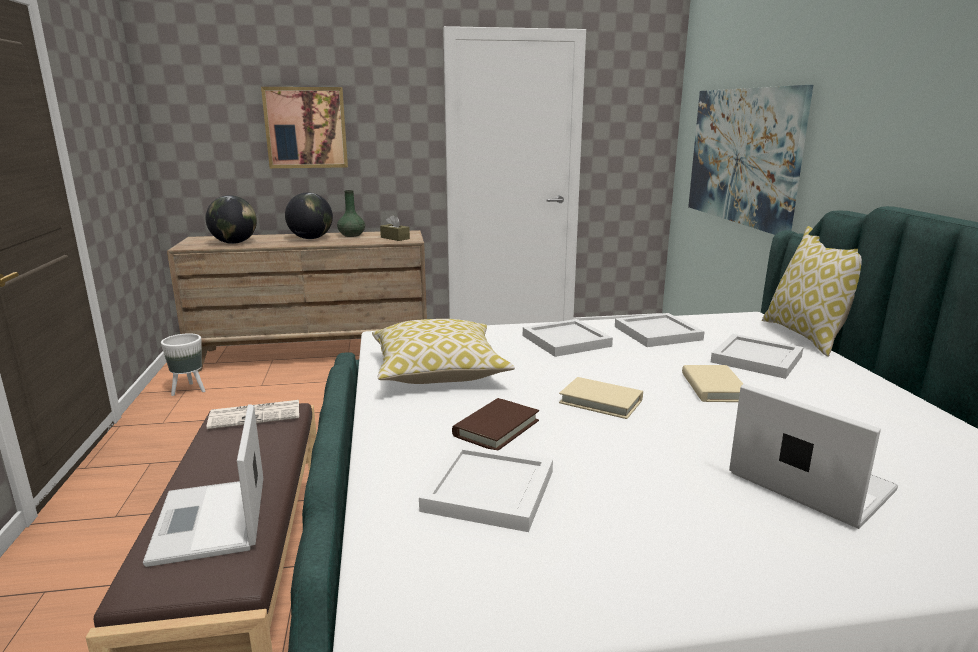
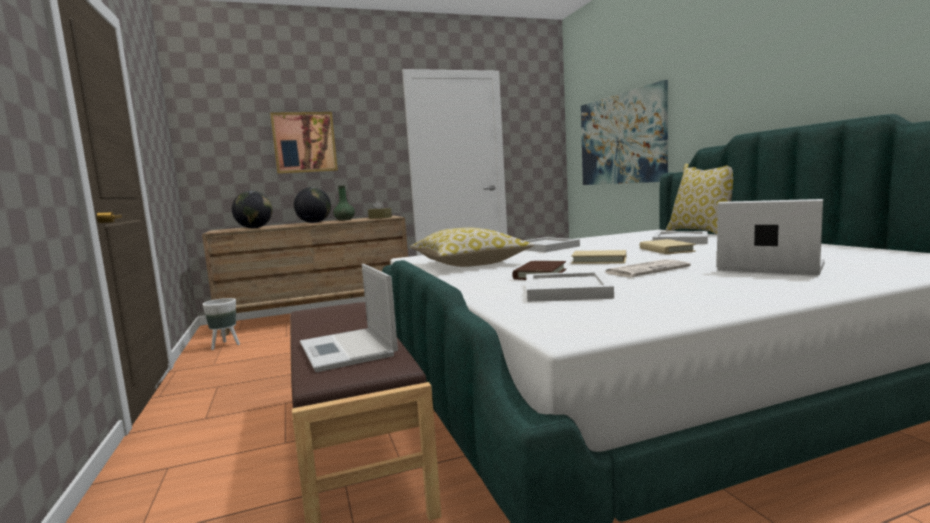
camera: 10 degrees left, 10 degrees down
(256, 415) = (333, 309): newspaper -> newspaper (647, 270)
(657, 333) = (604, 240): white tray -> none

